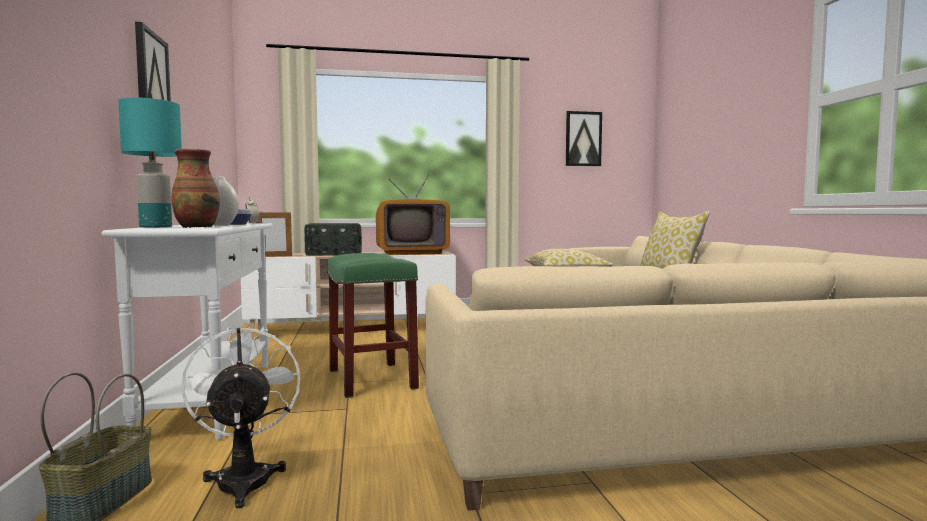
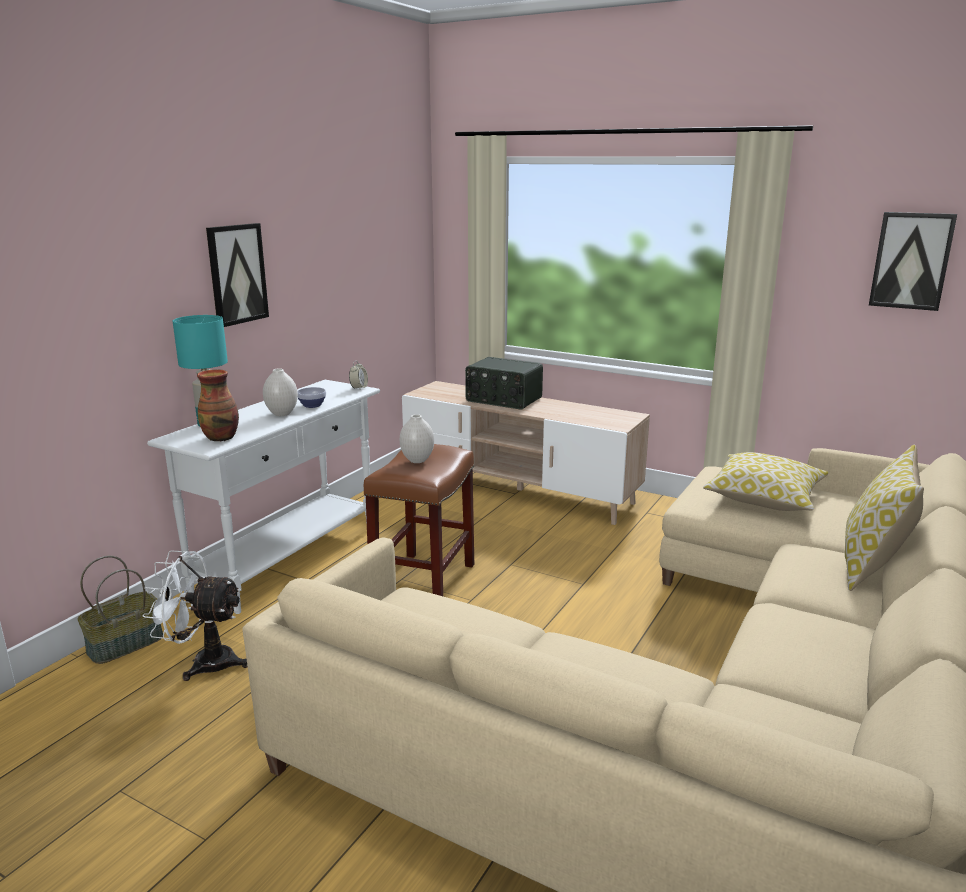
camera: 40 degrees right, 15 degrees up
(245, 477) = (204, 662): white fan -> white fan turned 105 degrees counterclockwise
(274, 256) = (435, 397): picture frame -> none
(367, 257) = (418, 460): none -> white vase
(372, 379) = (424, 582): green stool -> brown stool
(412, 253) = (590, 414): television -> none

